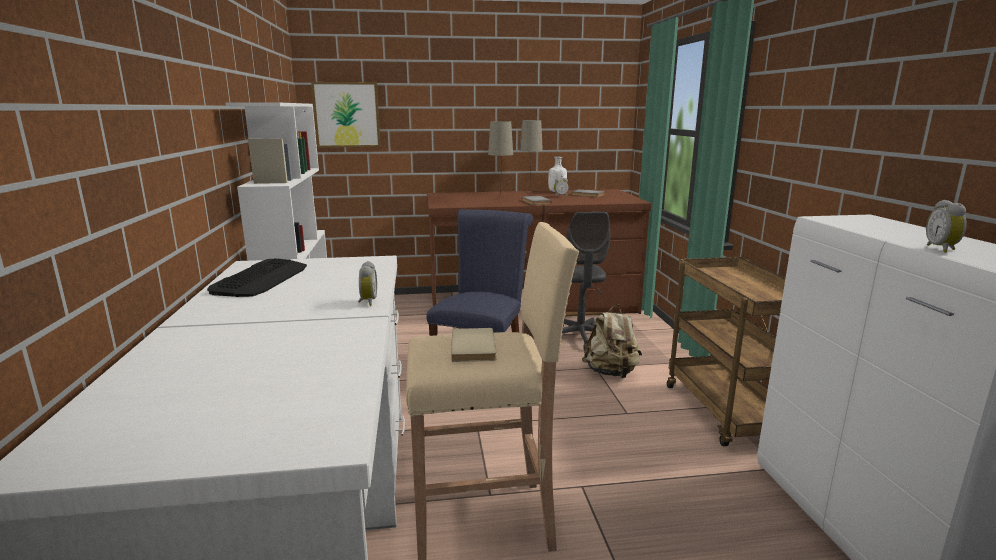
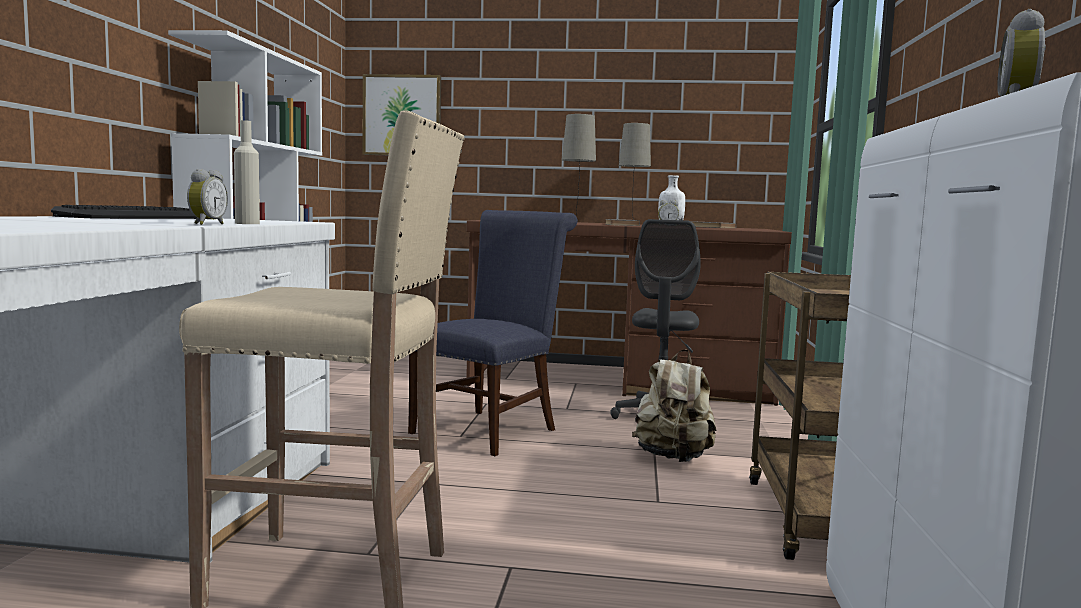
camera: 15 degrees right, 10 degrees down
(379, 288) = (247, 223): none -> beige bottle
(475, 347) = (328, 294): beige book -> none

